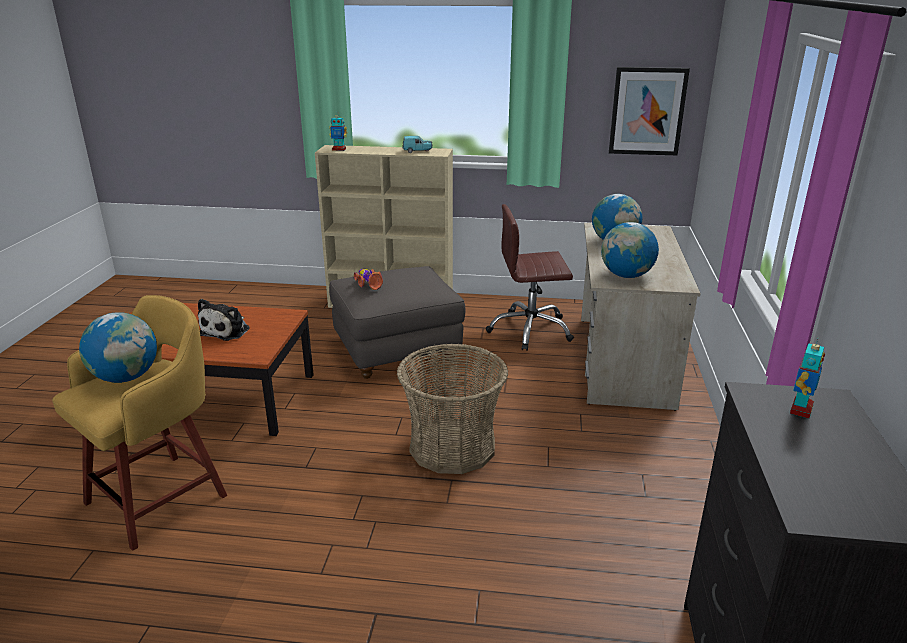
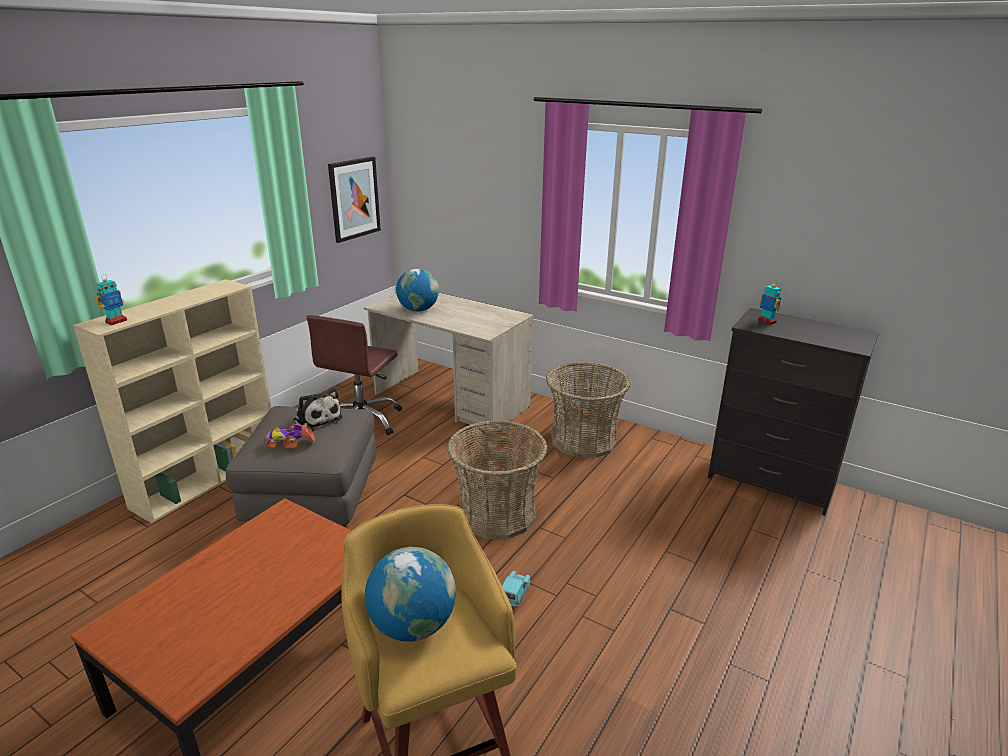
camera: 65 degrees left, 0 degrees up
(227, 331) = (271, 565): plush toy -> plush toy (316, 419)
(417, 151) = (205, 292): turquoise toy car -> turquoise toy car (514, 594)
(626, 276) = (483, 324): globe -> none
(651, 469) = (583, 440): none -> basket

